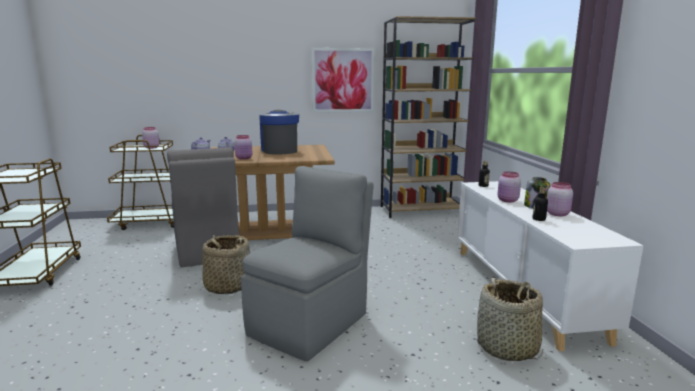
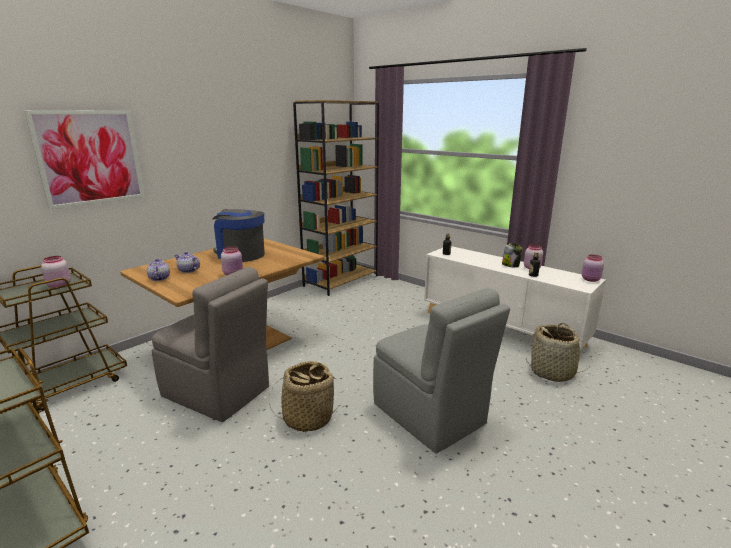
camera: 40 degrees left, 5 degrees up
(311, 323) = (430, 415): grey chair -> grey chair turned 150 degrees clockwise
(343, 80) = (261, 165): picture -> picture (90, 158)
(507, 200) = (487, 264): pink jar -> pink jar (591, 280)

